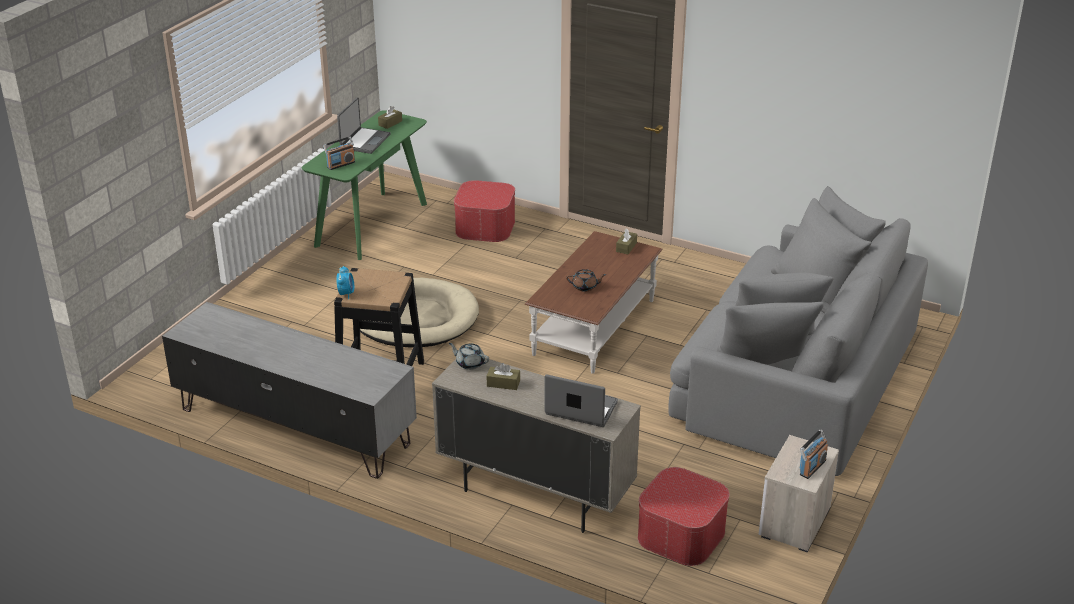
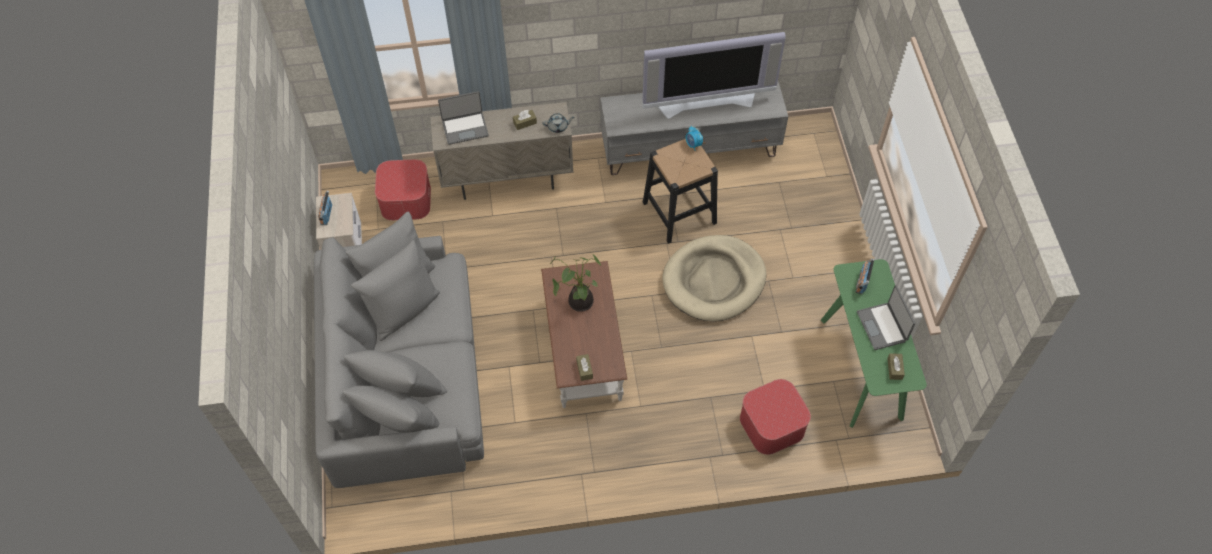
camera: 145 degrees right, 25 degrees up
(264, 349) = (706, 100): none -> television
(585, 287) = (578, 301): brown teapot -> potted plant

